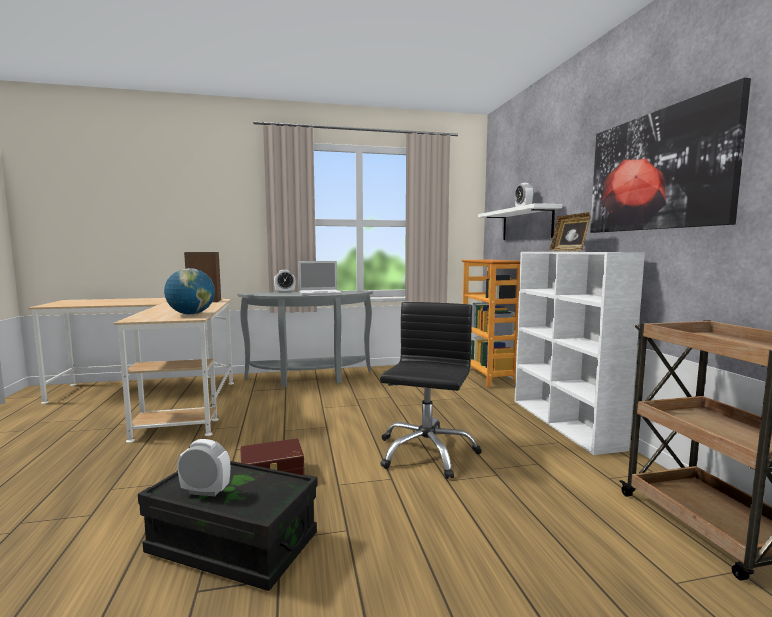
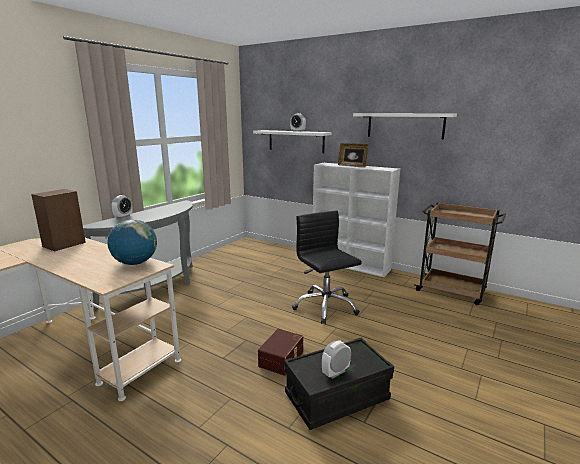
camera: 45 degrees left, 10 degrees up
(320, 293) = (160, 211): laptop -> none
(488, 376) = (272, 248): bookcase -> none
(656, 171) = (405, 125): picture -> white shelf

